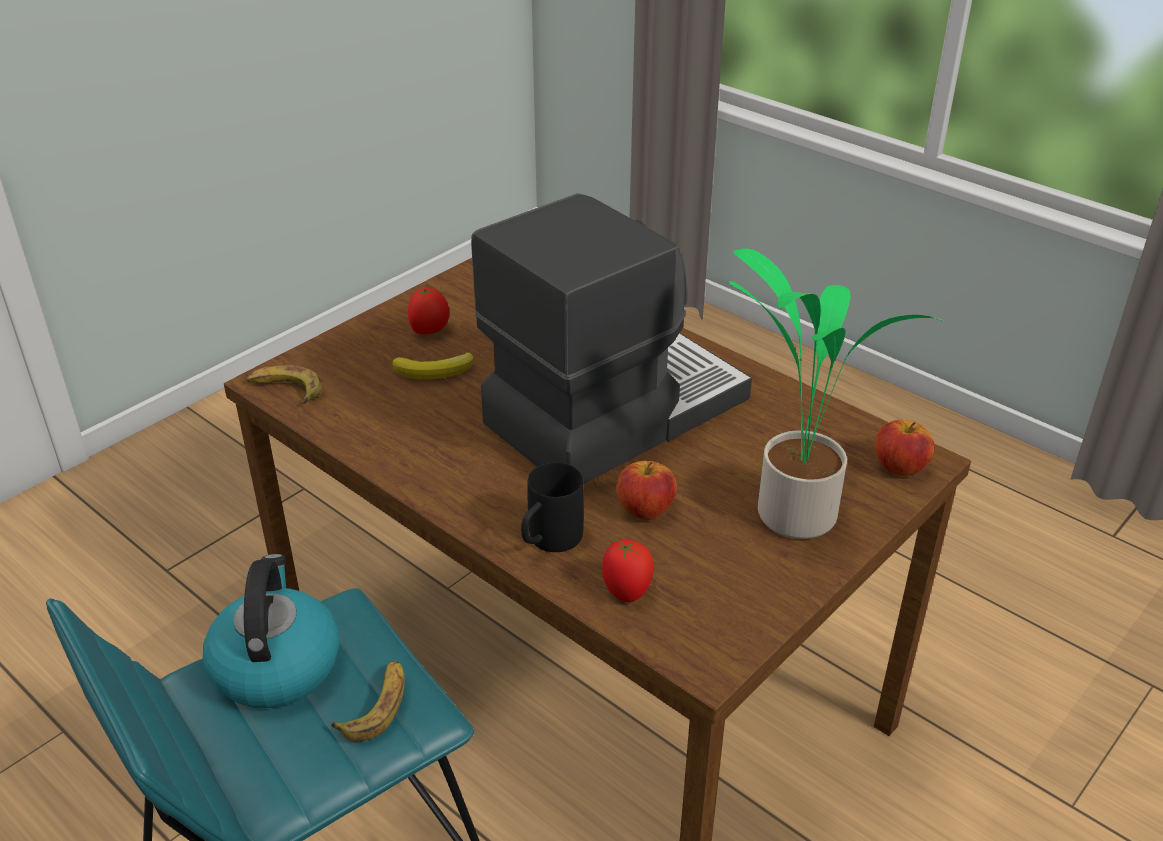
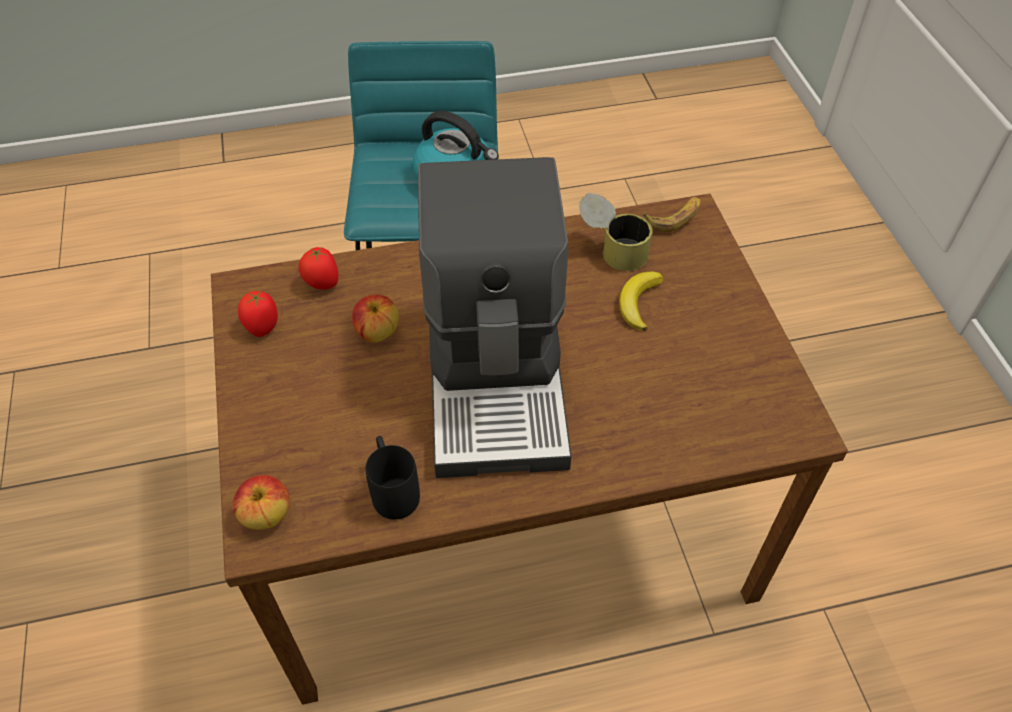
camera: 125 degrees right, 15 degrees up
(373, 410) = (612, 249): none -> can
(376, 706) = (390, 200): banana -> none
(430, 331) = (702, 324): tomato -> tomato (263, 327)
(548, 542) = (397, 271): black mug -> black mug (393, 489)
(790, 515) = (295, 406): potted plant -> none

